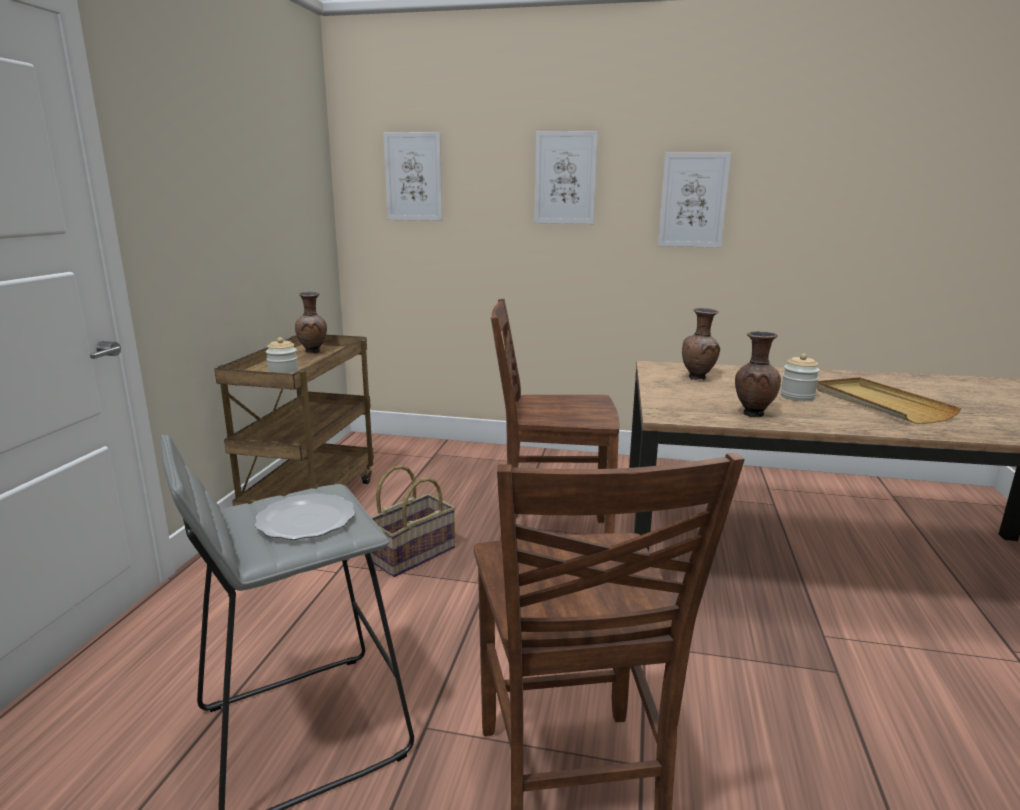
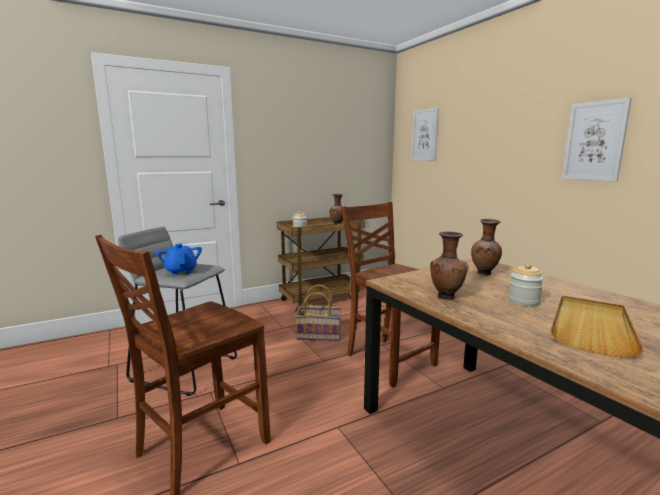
camera: 50 degrees right, 5 degrees down
(307, 520) = (181, 271): plate -> blue teapot
(565, 178) = (502, 130): picture -> none

